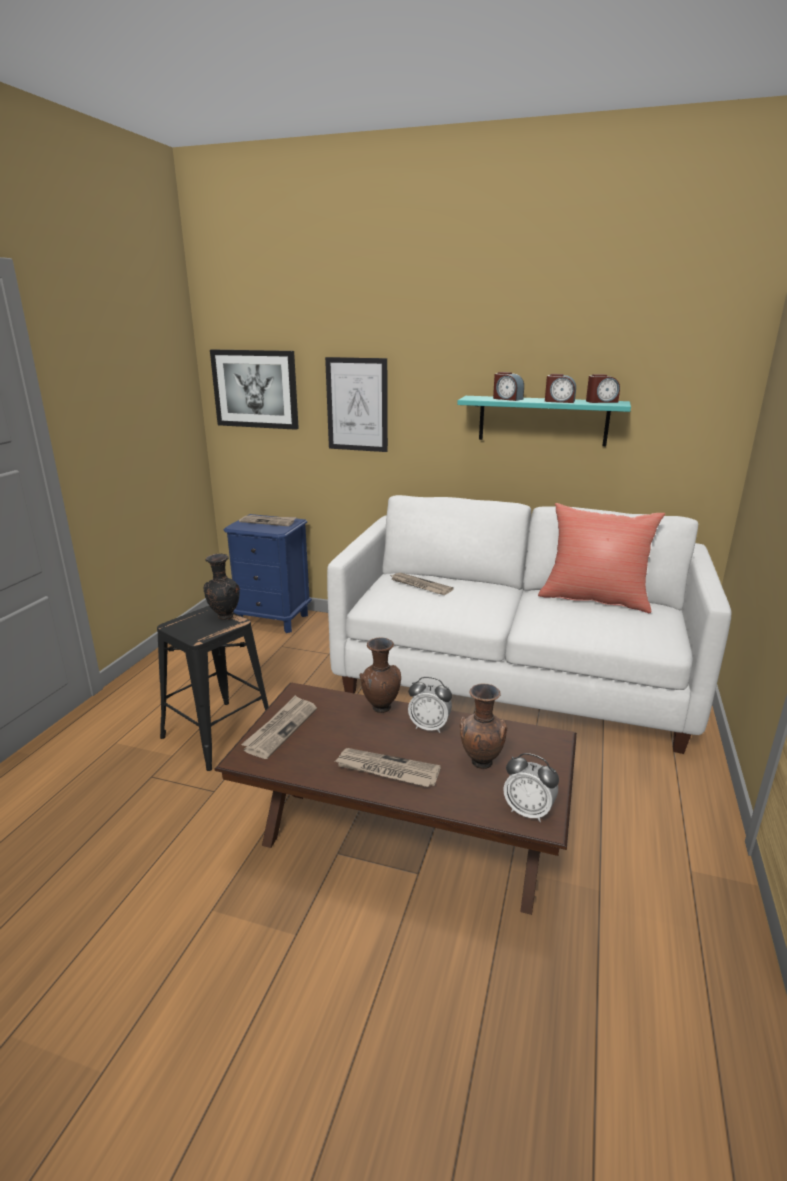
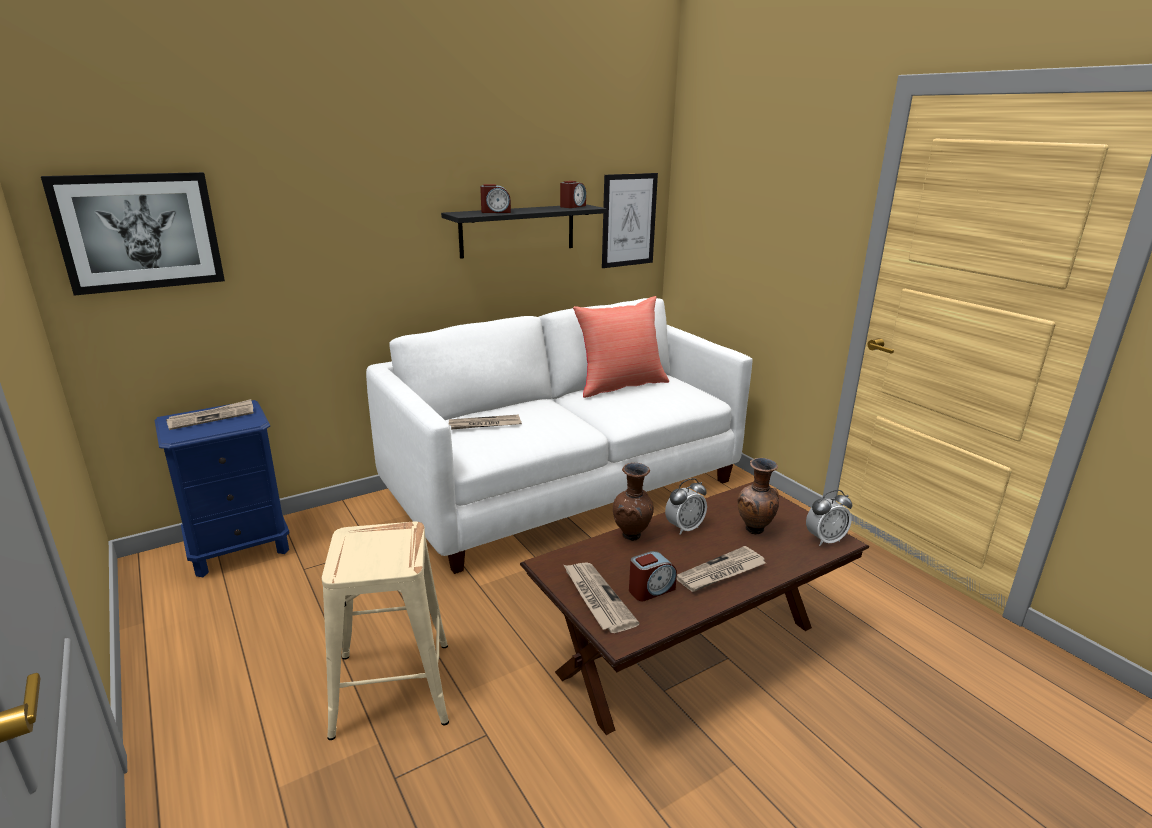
camera: 50 degrees left, 0 degrees up
(217, 733) = (391, 688): black stool -> beige stool
(224, 617) = (382, 532): black vase -> none
(357, 405) = (310, 237): picture -> picture (629, 220)
(542, 420) = (518, 230): turquoise shelf -> black shelf
(559, 401) = (544, 209): alarm clock -> alarm clock (651, 589)

